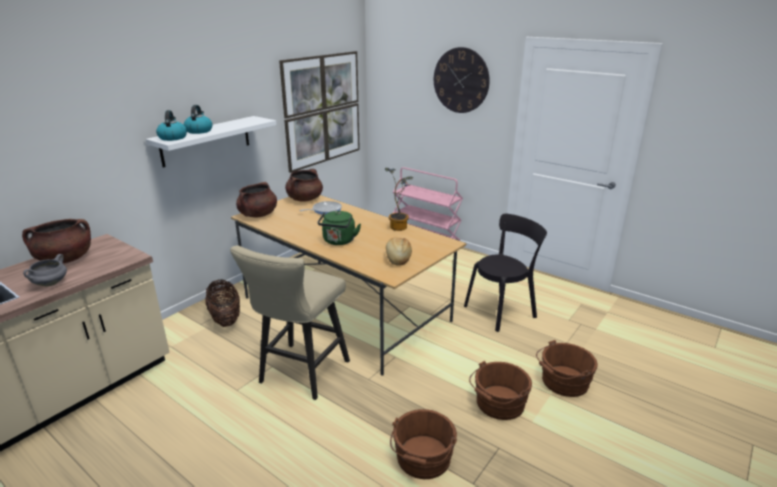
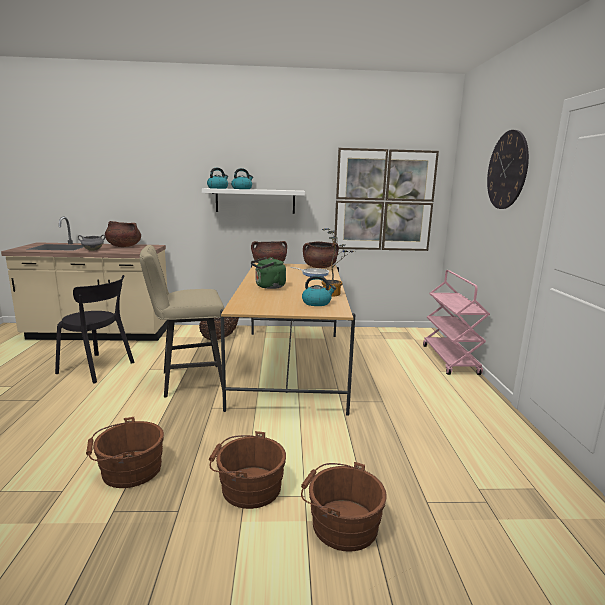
camera: 50 degrees right, 10 degrees down
(397, 258) = (272, 304): bread -> none
(415, 241) = (317, 303): none -> kettle
(502, 310) = (414, 436): black chair -> black chair (98, 368)

